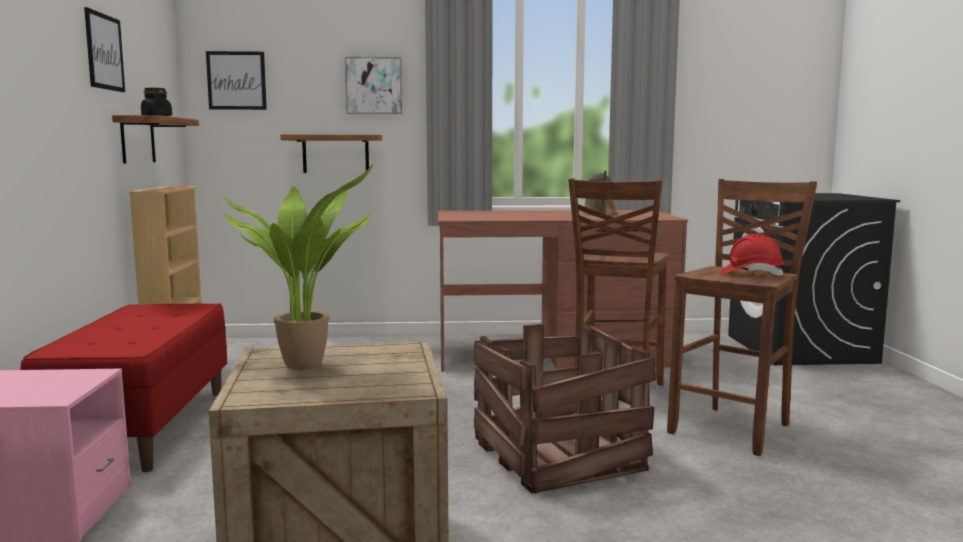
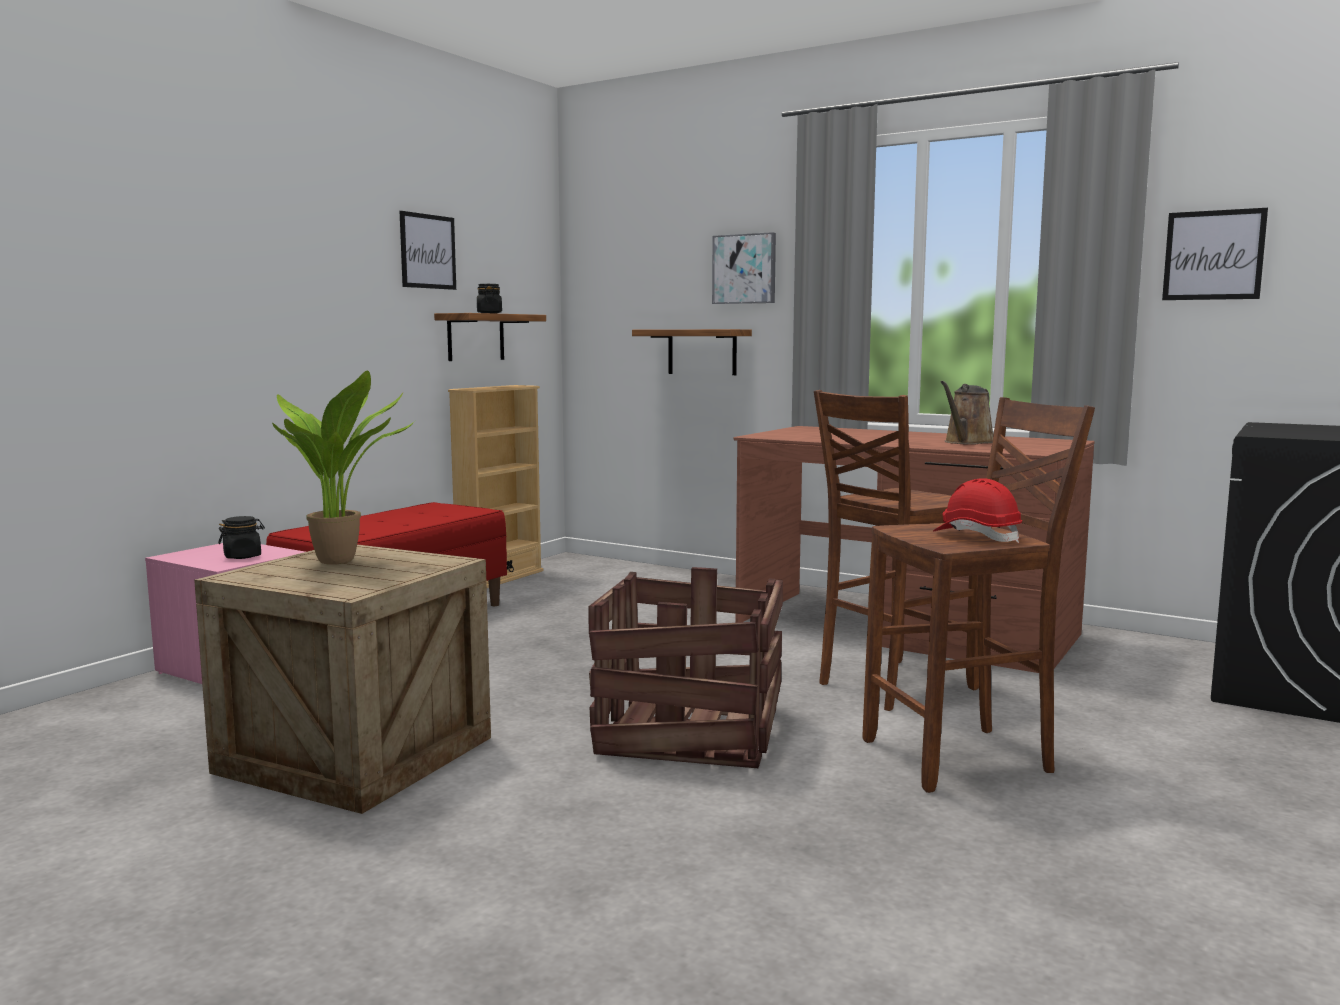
camera: 35 degrees right, 0 degrees up
(55, 385) = (243, 556): none -> black jar
(236, 80) = (609, 269): picture -> picture (1213, 255)

